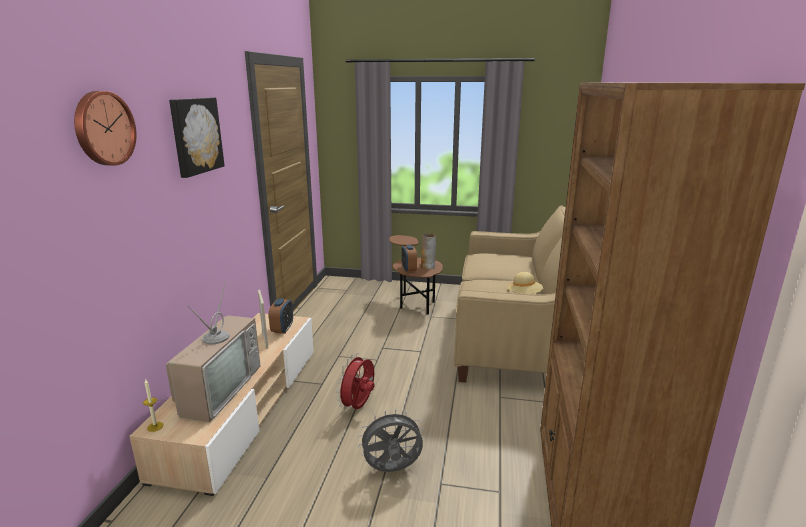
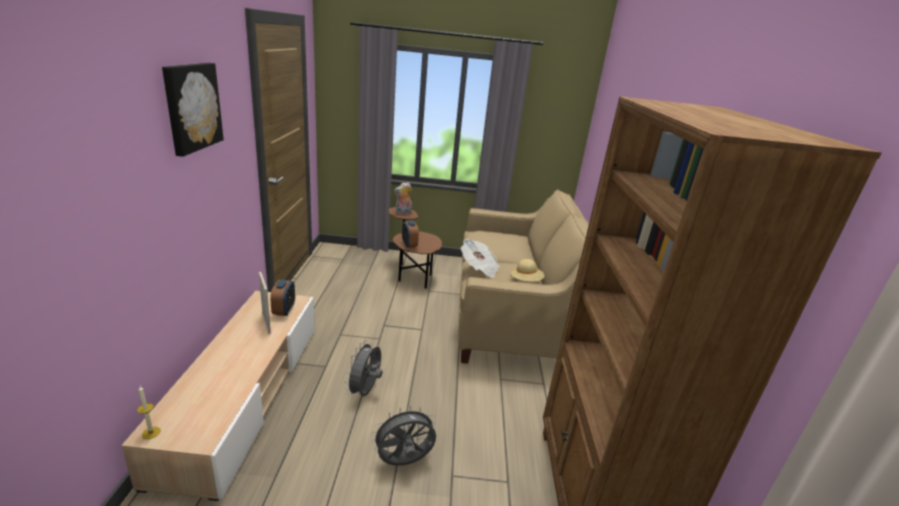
camera: 10 degrees left, 5 degrees up
(103, 128) = (83, 105): wall clock -> none
(217, 388) = (218, 383): television -> none
(359, 406) = (365, 392): red fan -> grey fan
(403, 240) = (403, 213): none -> plush toy
(428, 266) = (427, 242): vase -> none
(476, 285) = (479, 268): none -> newspaper

